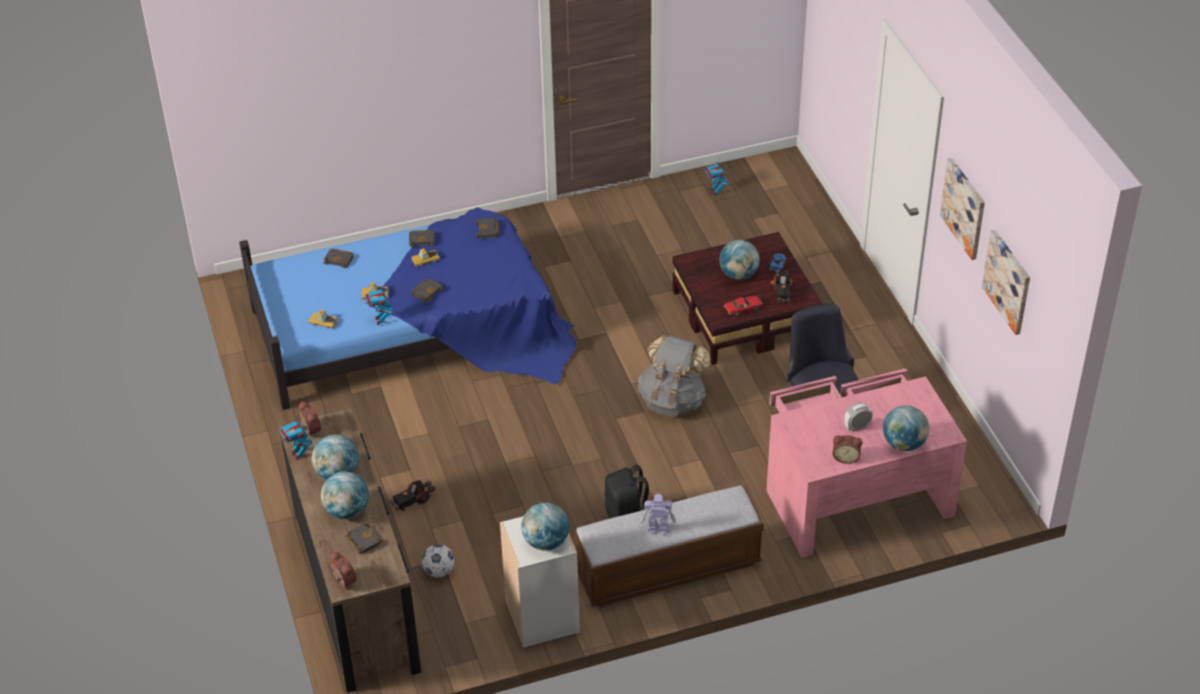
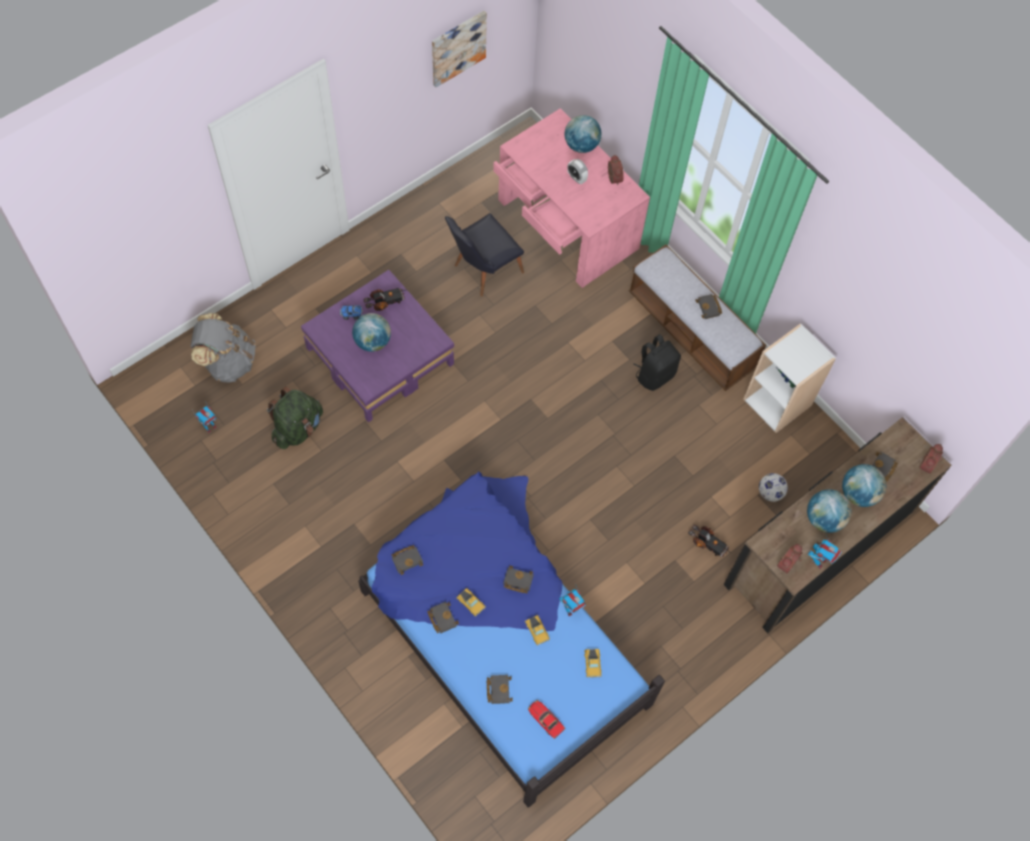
camera: 115 degrees left, 20 degrees up
(546, 542) = (801, 347): globe -> none
(657, 529) = (709, 308): toy robot -> black book
(672, 400) = (509, 381): grey backpack -> grey backpack (228, 362)
(687, 245) = (298, 428): none -> green backpack
(743, 308) = (417, 326): toy car -> toy car (545, 720)
(744, 315) = (381, 356): brown coffee table -> purple coffee table
(964, 208) = (386, 81): picture -> none

